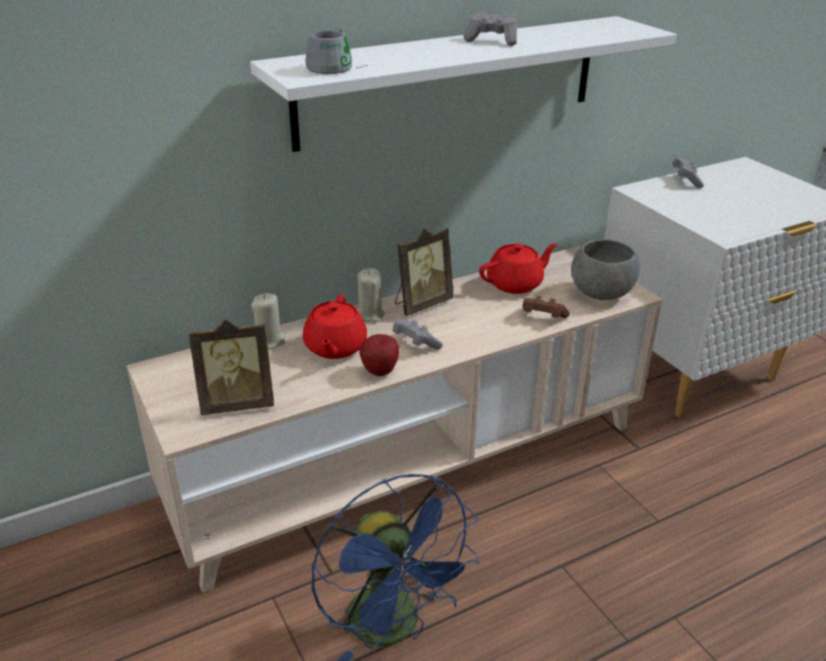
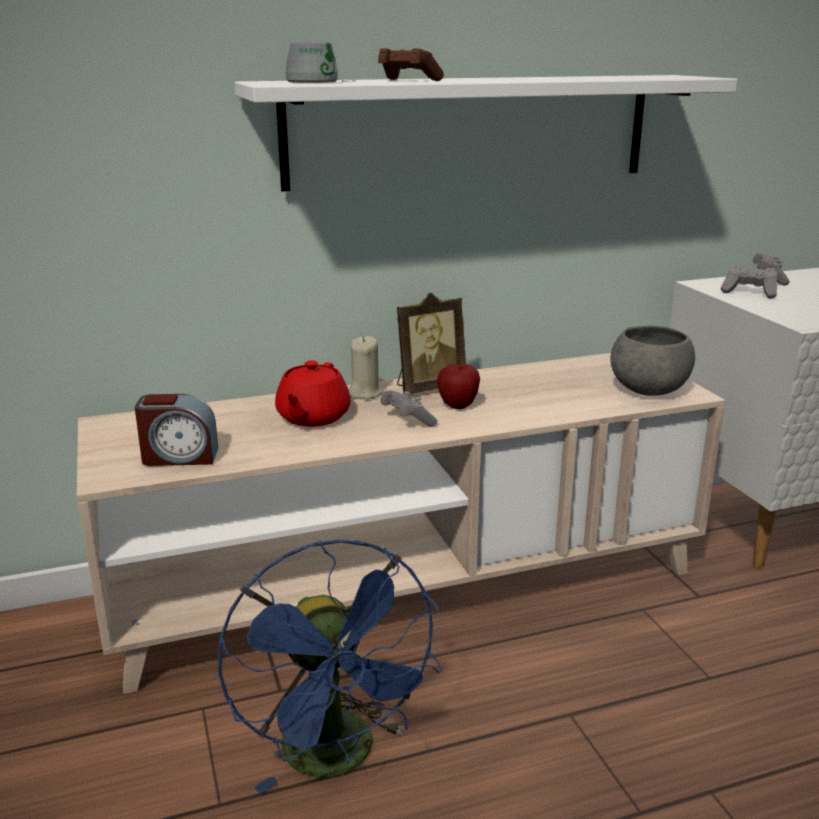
camera: 10 degrees right, 10 degrees down
(237, 403) = (179, 457): picture frame -> alarm clock
(269, 341) = (242, 407): beige candle -> none
(379, 372) = (354, 441): apple -> apple (458, 406)
(492, 41) = (514, 78): grey game controller -> grey game controller (749, 292)
(516, 284) = (546, 377): red teapot -> none
(542, 318) = (568, 407): brown game controller -> brown game controller (407, 80)

